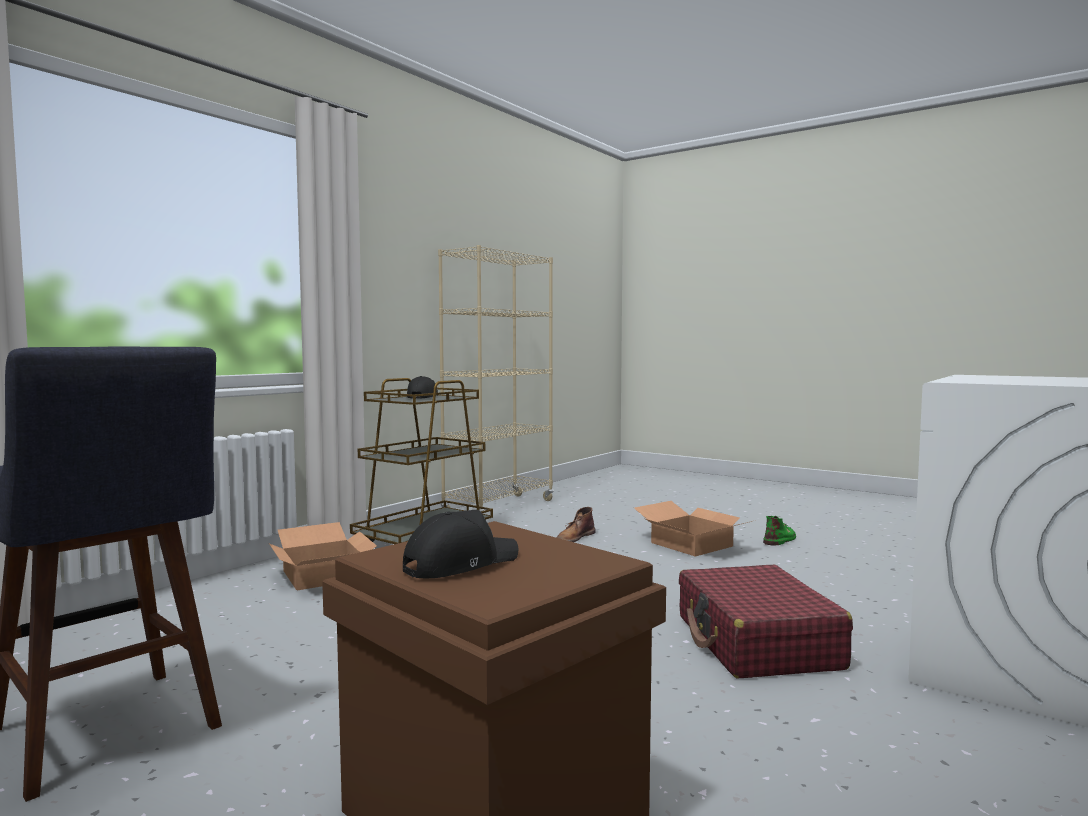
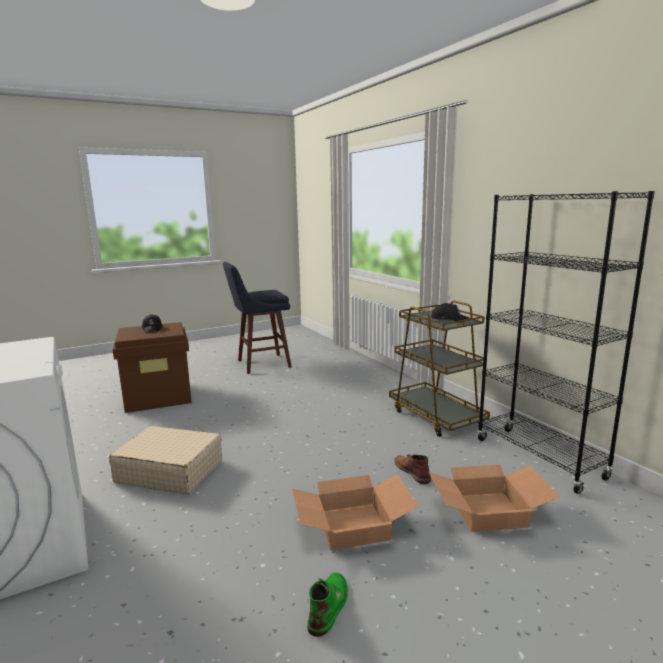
camera: 115 degrees right, 10 degrees up
(325, 575) = (377, 389): cardboard box -> cardboard box (488, 512)
(499, 508) = (539, 458): beige bookcase -> black bookcase
(757, 642) = (169, 471): red suitcase -> beige suitcase
(780, 539) = (328, 605): green boot -> green boot turned 135 degrees counterclockwise

